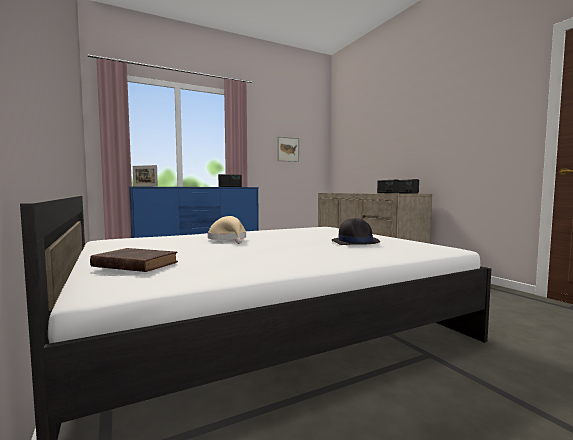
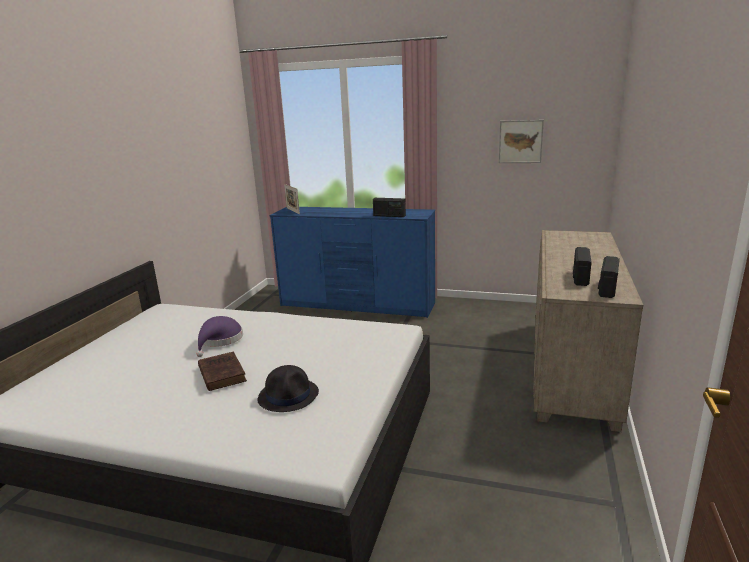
camera: 45 degrees right, 15 degrees up
(133, 264) = (63, 376): brown book -> brown book (221, 373)
(228, 239) = (220, 340): beige hat -> purple hat

